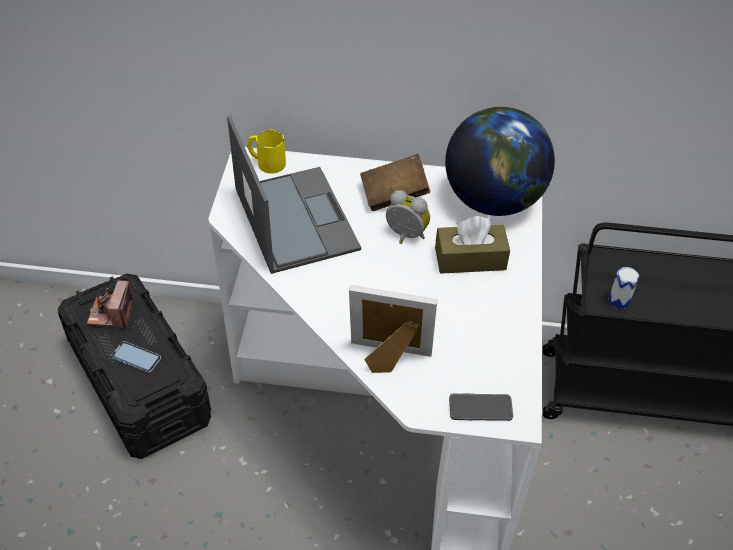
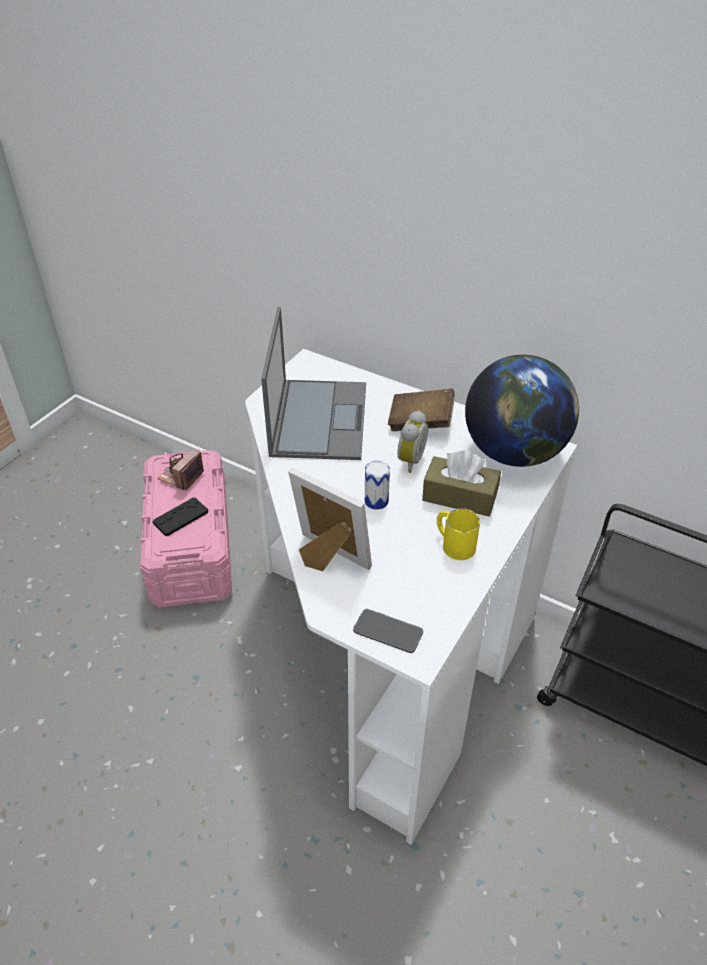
camera: 25 degrees right, 5 degrees down
(136, 357) = (181, 517): phone -> black game controller
(139, 384) = (191, 547): black storage box -> pink storage box
(266, 162) = (323, 368): yellow mug -> yellow mug (453, 543)
(405, 236) = (409, 460): alarm clock -> alarm clock turned 60 degrees clockwise
(619, 300) = (624, 594): can -> can (376, 501)

